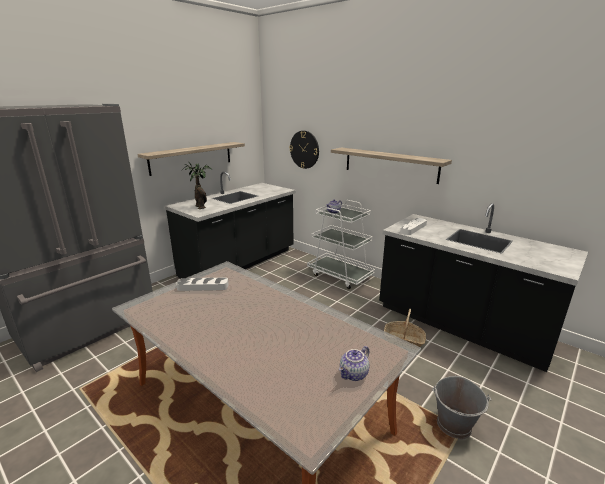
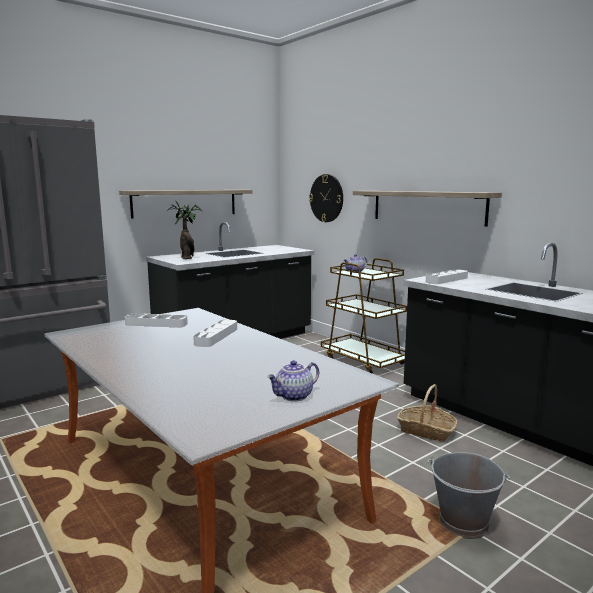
camera: 10 degrees right, 10 degrees down
(259, 299) = (216, 336): none -> white tray
(340, 275) = (364, 361): white cart -> brown cart

